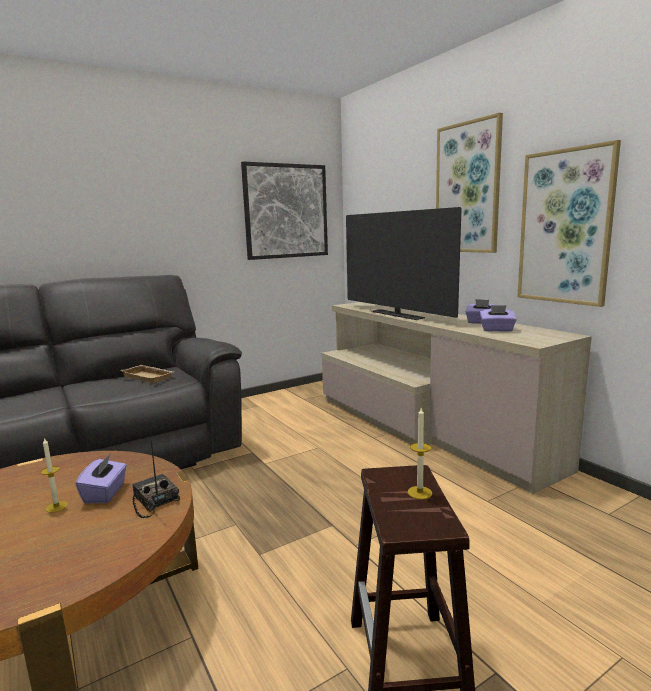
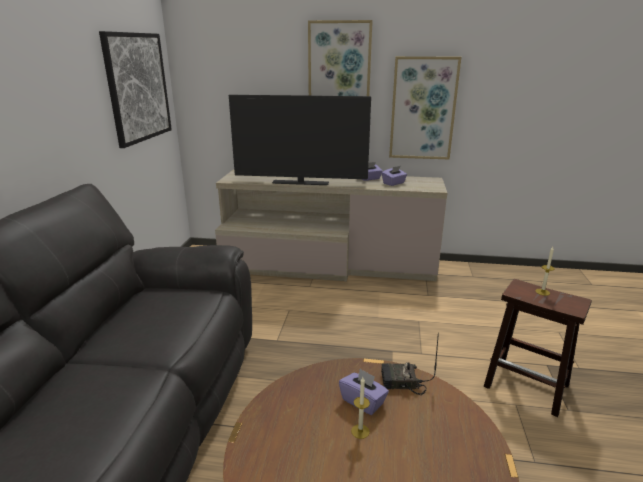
camera: 50 degrees left, 10 degrees up
(149, 377) = (172, 306): beige tray -> none

